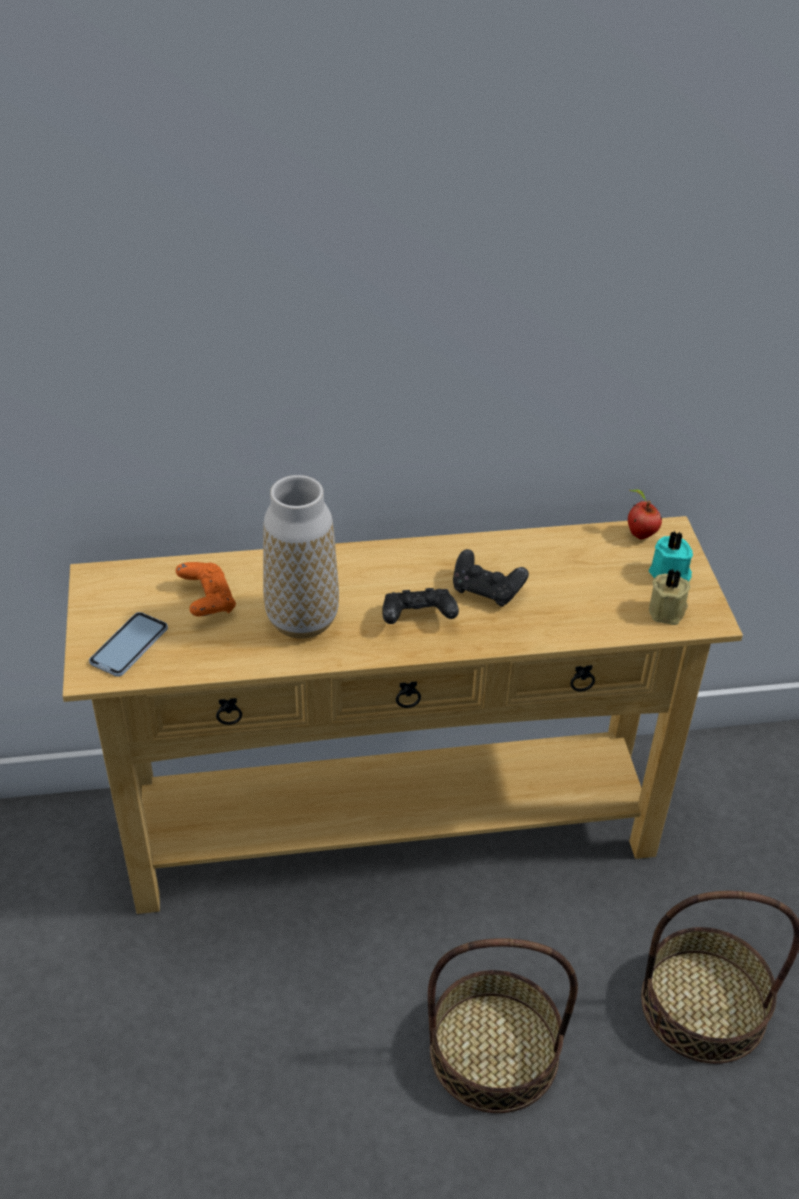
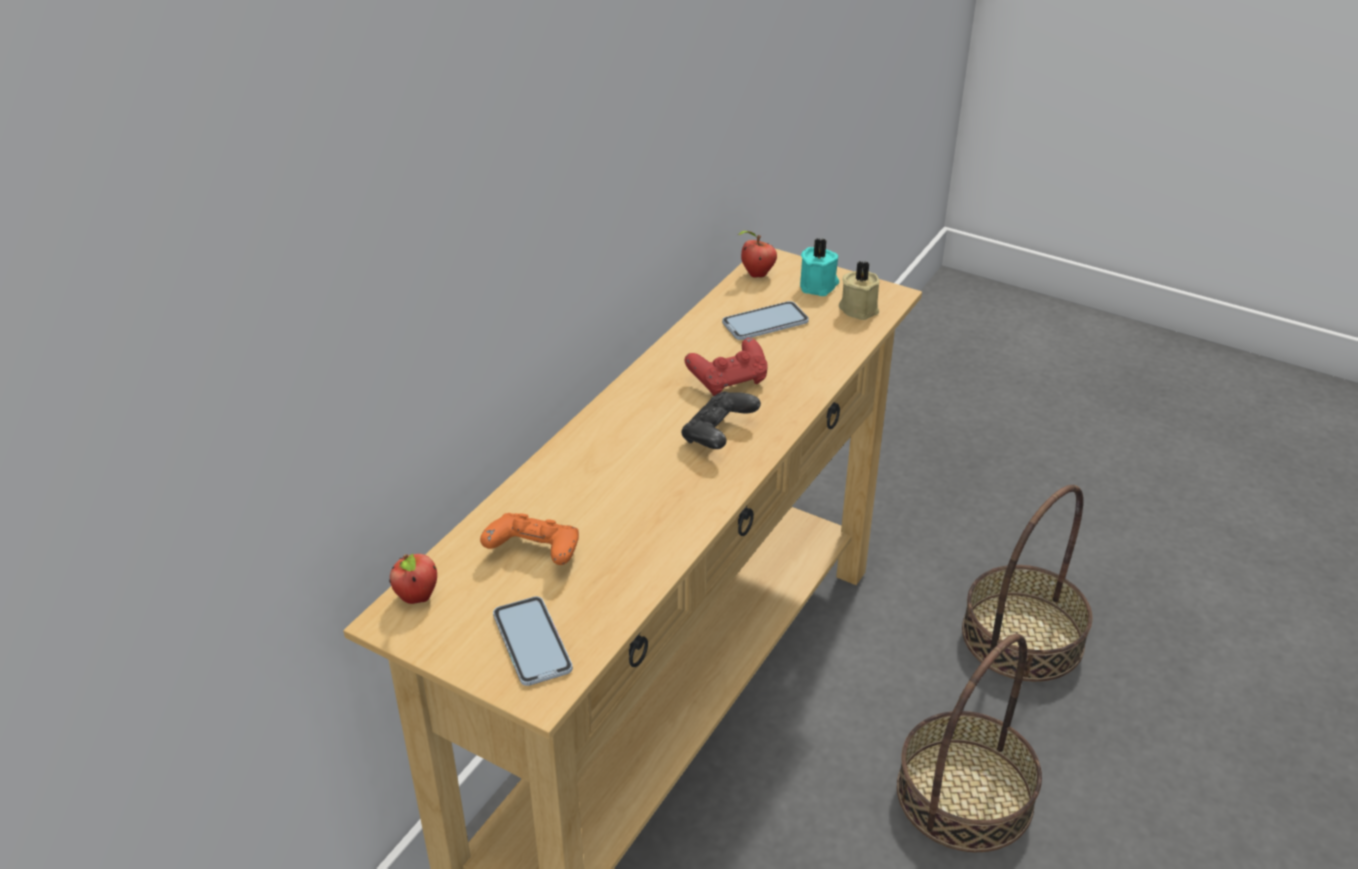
camera: 50 degrees left, 5 degrees down
(122, 576) = (418, 598): none -> apple
(302, 620) = (638, 504): vase -> none
(486, 590) = (729, 381): black game controller -> red game controller
(583, 571) = (765, 322): none -> phone

